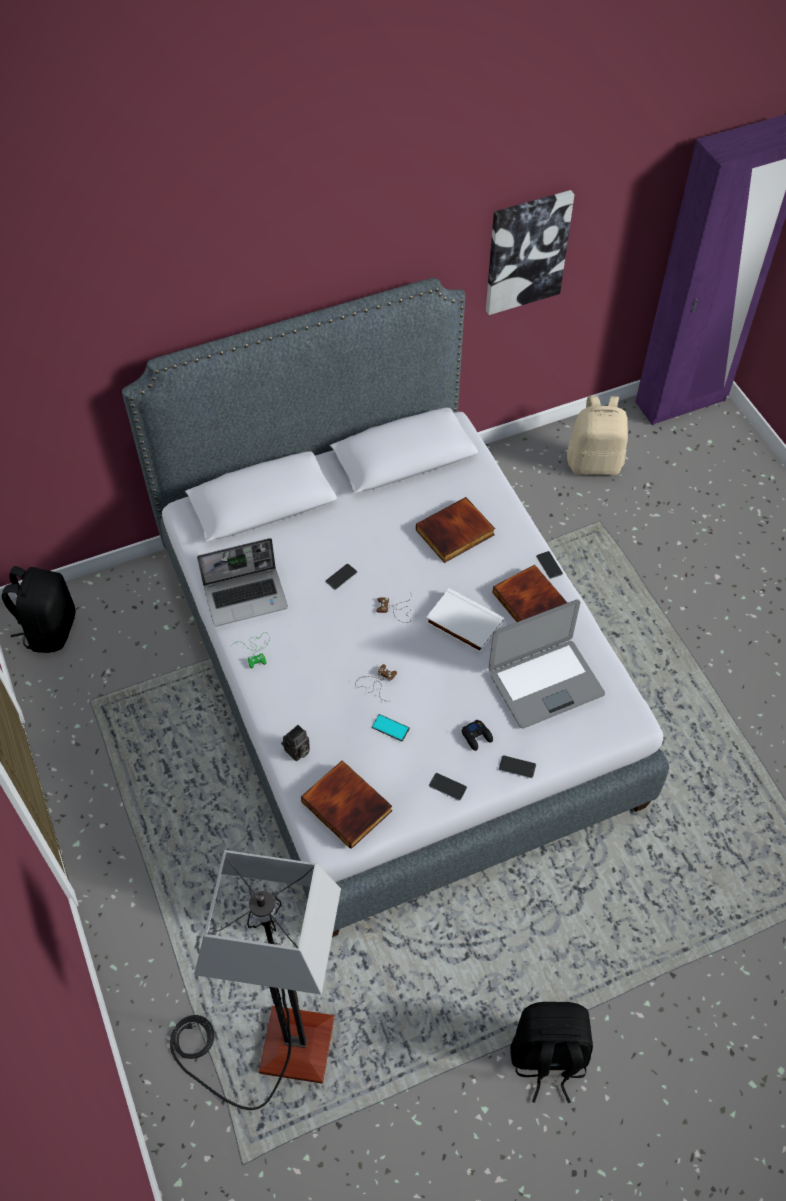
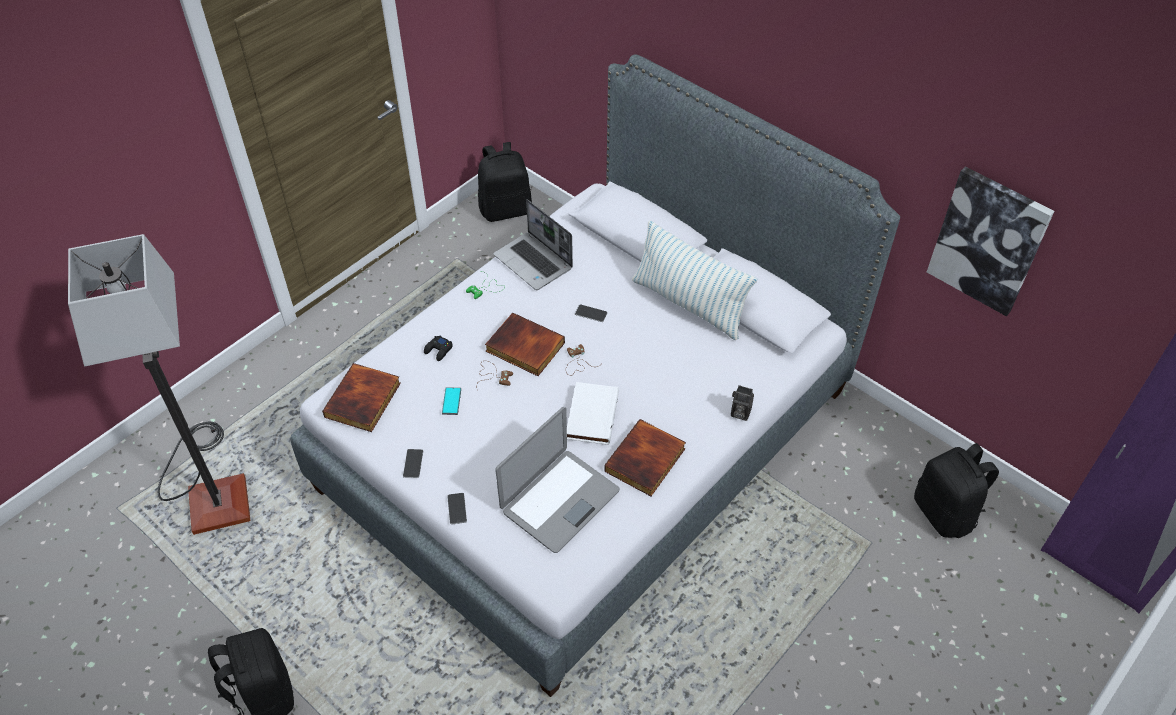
camera: 65 degrees right, 5 degrees down
(297, 752) = (401, 350): camera -> camera (739, 413)
(373, 500) = (689, 304): none -> pillow
(455, 533) = (690, 374): book -> book (524, 348)
(477, 736) = (474, 467): black game controller -> black game controller (438, 350)
(545, 683) = (559, 500): laptop -> laptop turned 90 degrees counterclockwise
(549, 565) = (700, 459): phone -> none
(594, 462) = (945, 513): beige backpack -> black backpack

